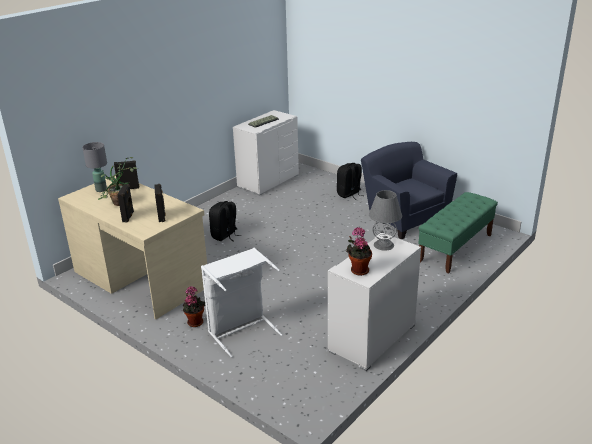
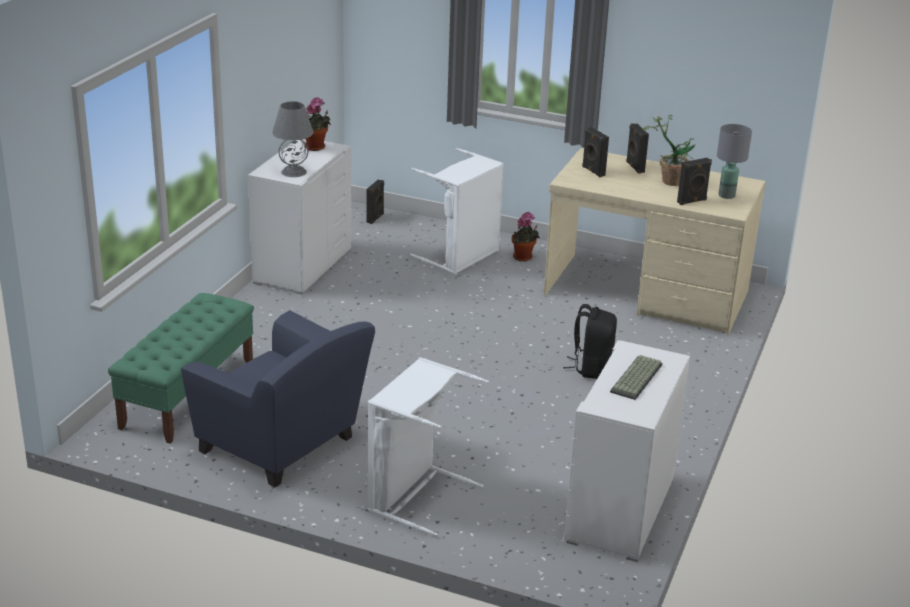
camera: 160 degrees right, 0 degrees up
(290, 391) = (375, 218): none -> black speaker
(349, 194) = (415, 495): black backpack -> white laundry basket

